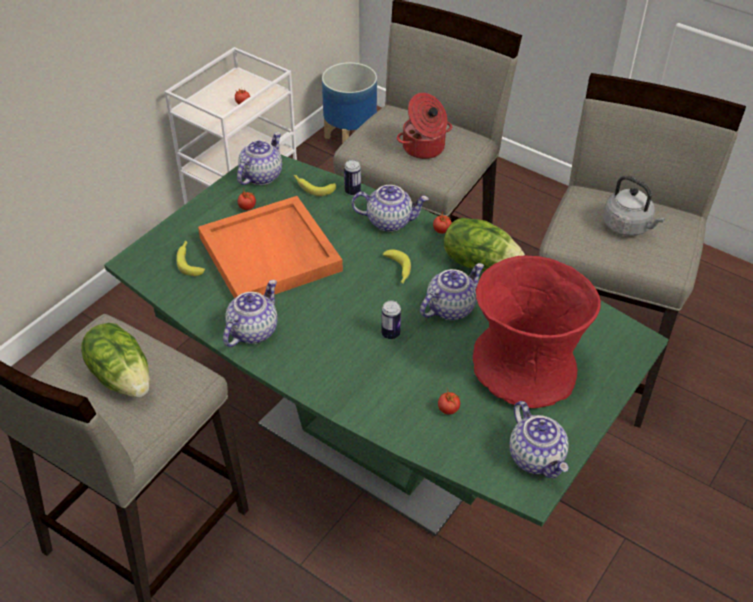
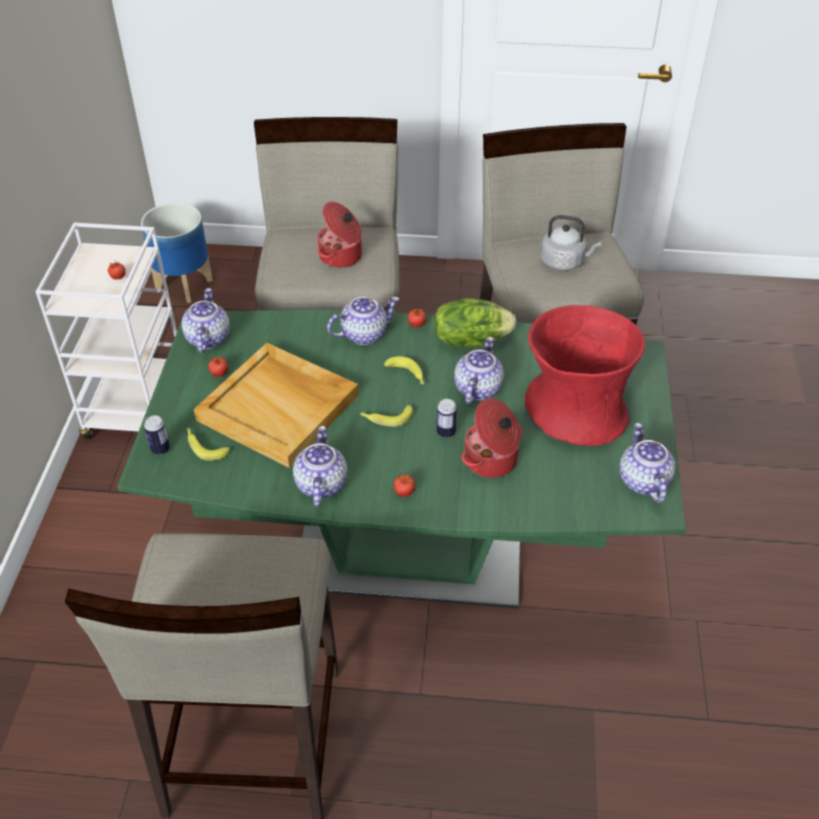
camera: 30 degrees left, 0 degrees up
(123, 376) = (230, 582): lettuce -> none
(271, 254) = (279, 407): orange tray -> beige tray
(312, 187) = (267, 330): banana -> banana (386, 418)
(352, 191) = (308, 320): can -> can (160, 449)
(410, 376) = (491, 461): none -> cooking pot
(448, 410) = (544, 474): tomato -> tomato (404, 492)
(537, 457) = (642, 480): teapot -> teapot turned 135 degrees counterclockwise

